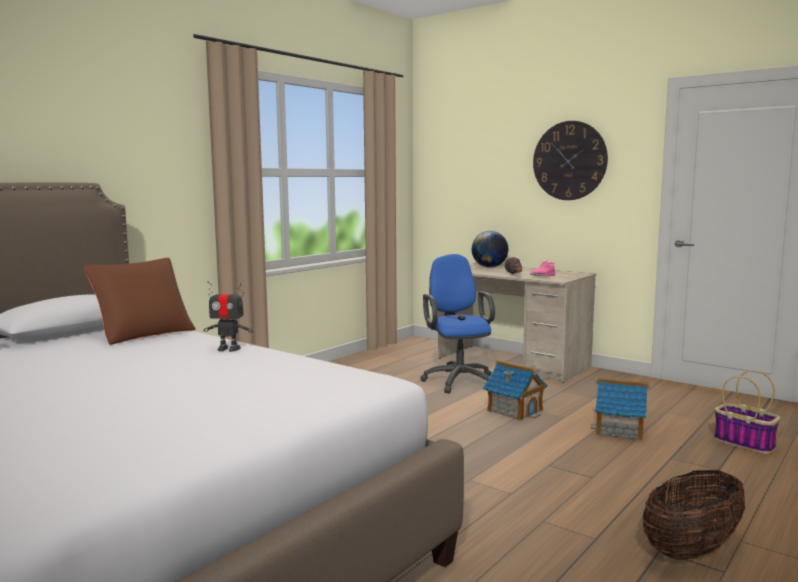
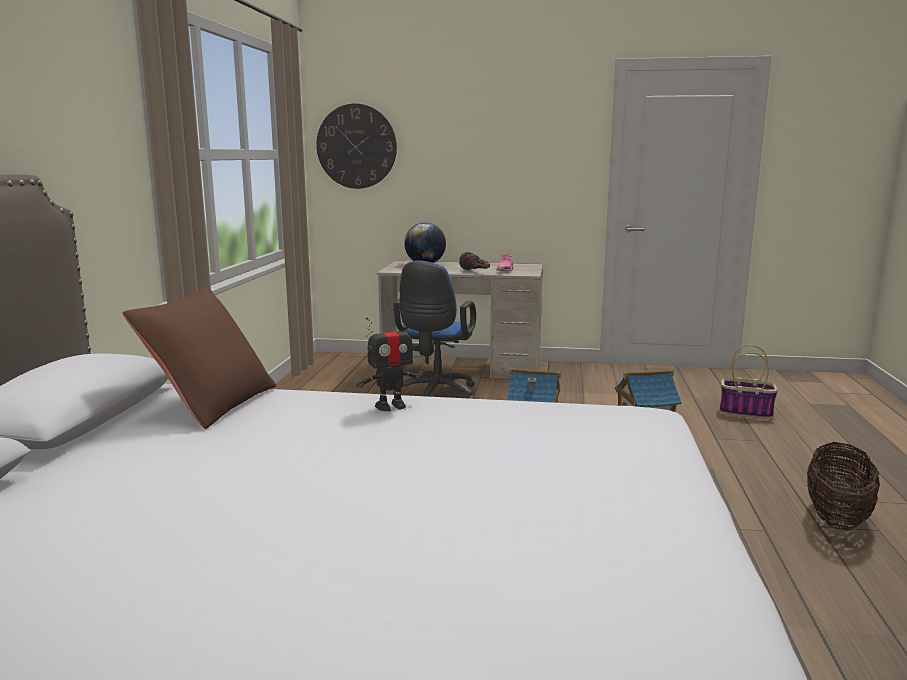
camera: 30 degrees left, 5 degrees up
(458, 380) = (435, 396): blue office chair -> blue office chair turned 120 degrees counterclockwise
(569, 160) = (510, 143): wall clock -> wall clock (356, 146)

